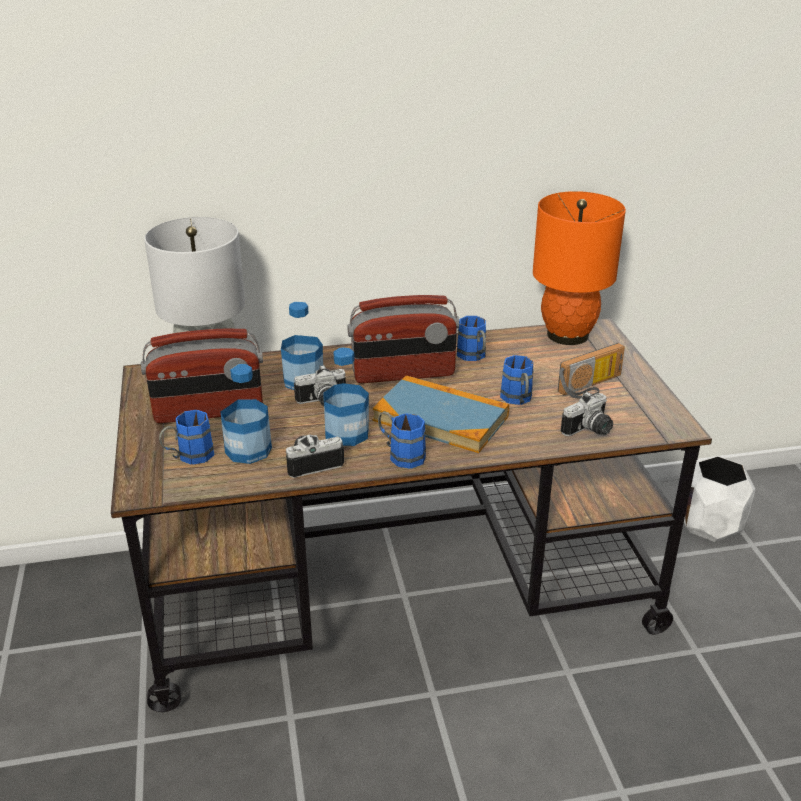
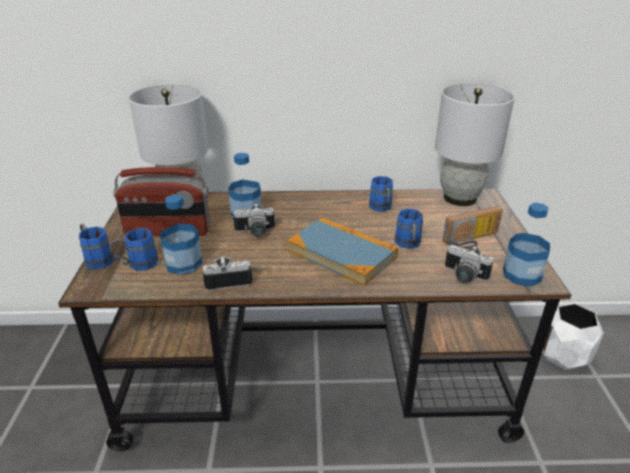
camera: 10 degrees right, 0 degrees up
(347, 433) = (264, 258): bottle -> bottle (521, 275)
(400, 455) = (300, 280): blue mug -> blue mug (96, 258)
(403, 374) = (323, 216): radio -> none
(567, 335) = (459, 198): orange table lamp -> white table lamp
(590, 430) = (463, 276): camera -> camera turned 60 degrees clockwise

